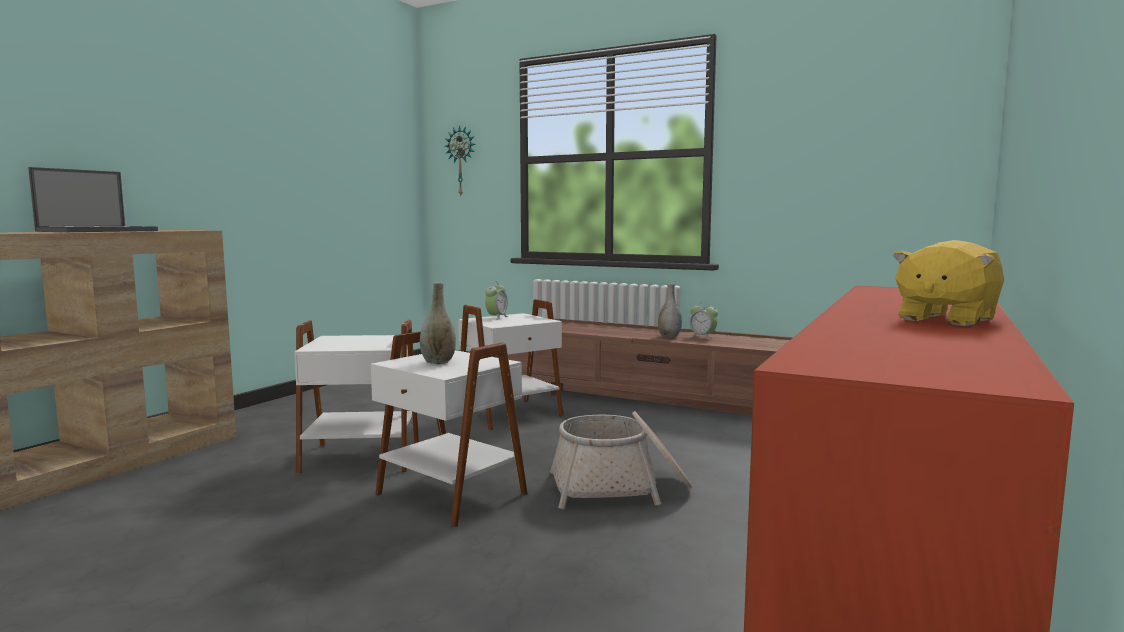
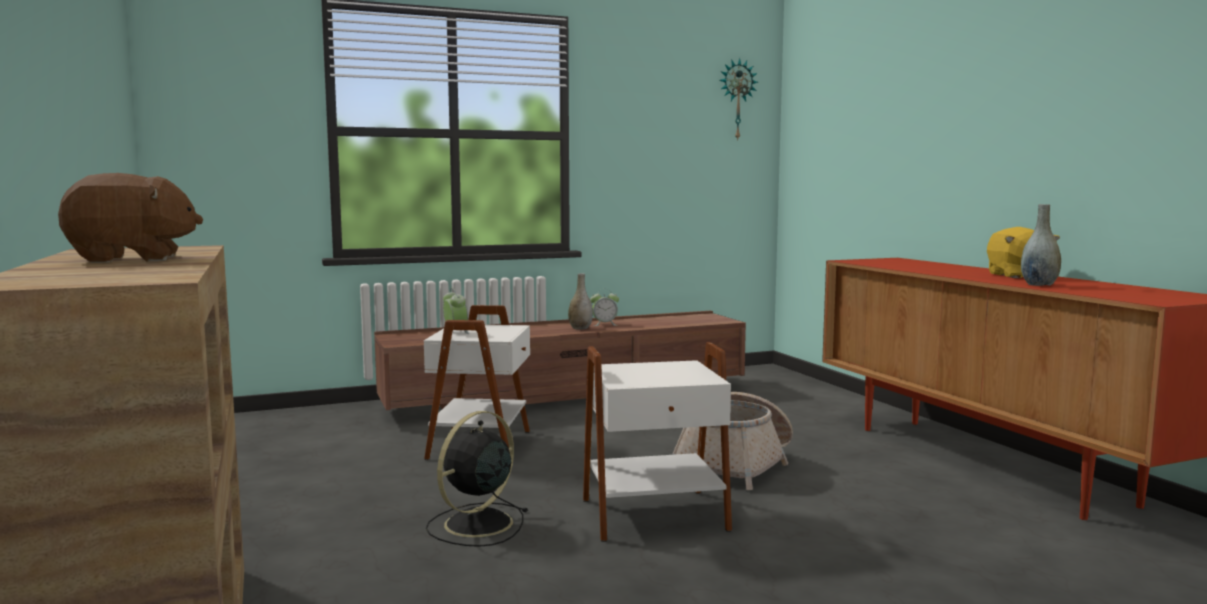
camera: 50 degrees left, 0 degrees up
(99, 231) = (131, 259): laptop -> brown plush toy
(361, 456) = (476, 525): white side table -> black fan
(438, 362) = (652, 374): grey vase -> grey vase (1039, 285)
(461, 161) = (222, 125): wall clock -> wall clock (736, 99)

